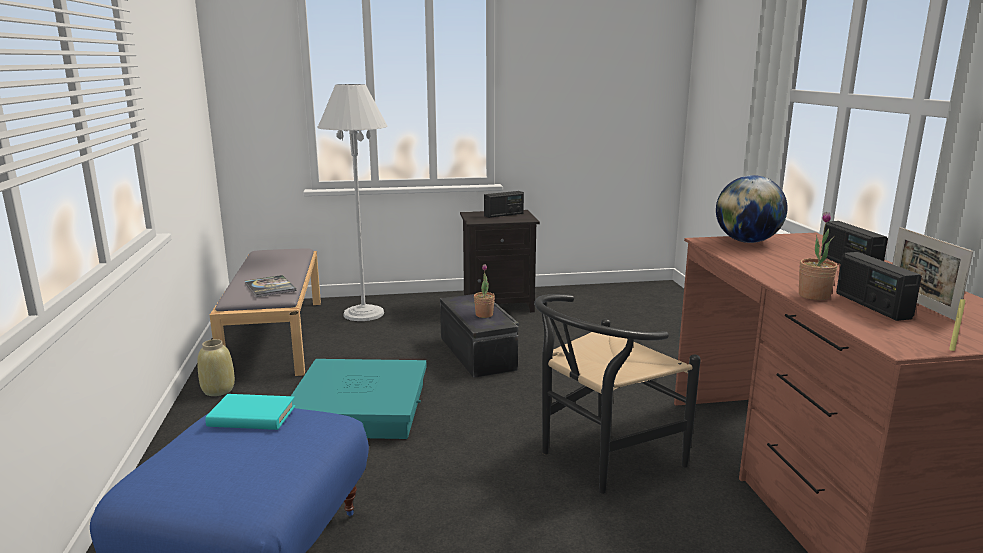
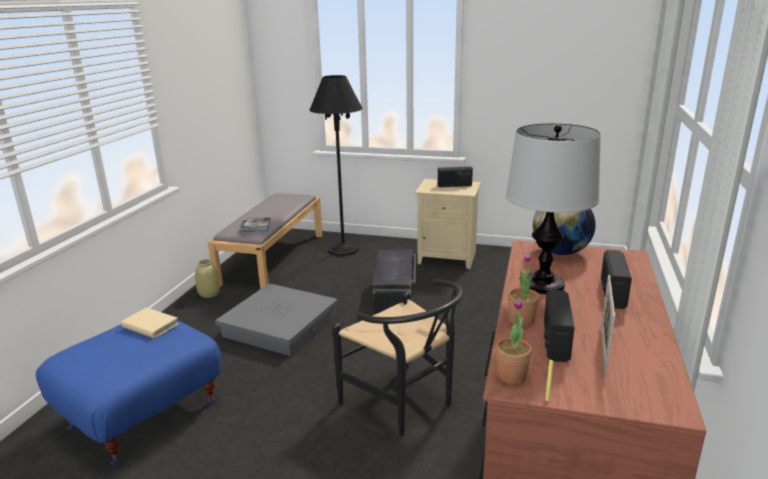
camera: 25 degrees right, 5 degrees up
(252, 417) = (150, 326): turquoise book -> beige book
(360, 409) = (279, 326): turquoise storage box -> grey storage box
(364, 314) = (343, 249): white floor lamp -> black floor lamp
(484, 315) = (395, 270): potted plant -> potted plant (511, 376)
(499, 304) = (448, 257): black nightstand -> beige nightstand
(600, 458) = (404, 405): black chair -> black chair turned 120 degrees counterclockwise
(779, 266) = (543, 285): none -> table lamp

